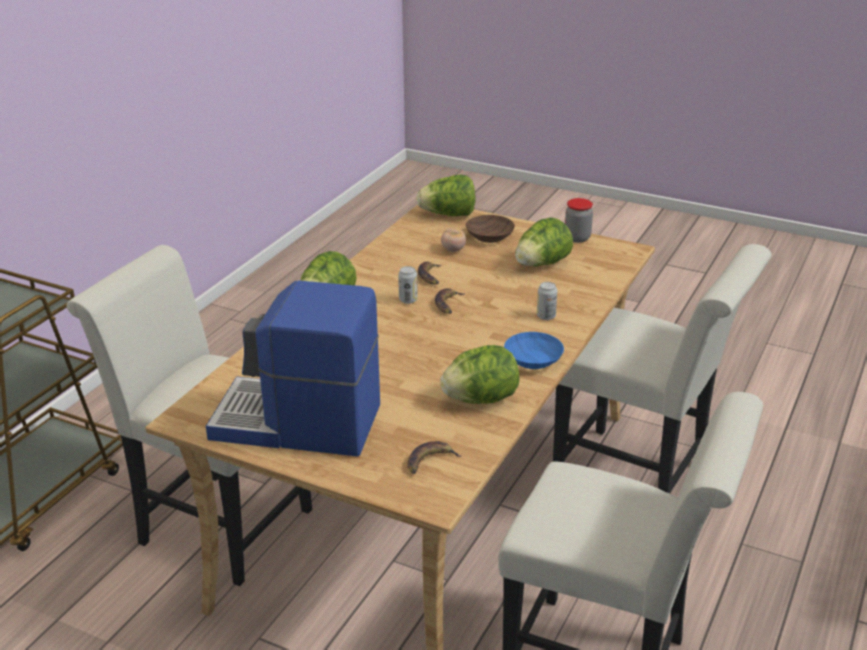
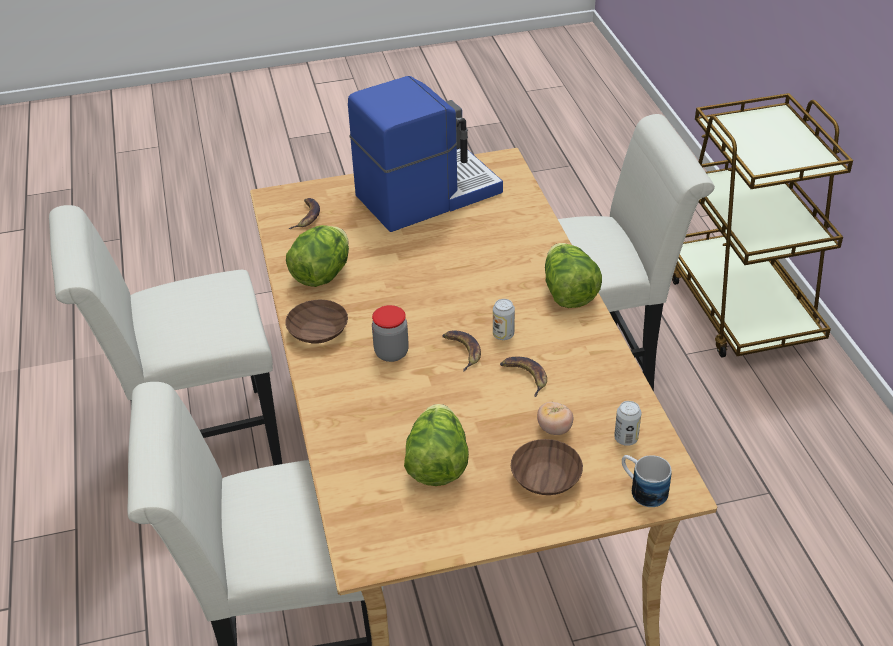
camera: 140 degrees right, 10 degrees up
(448, 215) = (642, 489): lettuce -> mug
(534, 361) = (316, 331): blue bowl -> brown bowl
(546, 316) = (356, 388): can -> can (626, 438)
(577, 238) = (446, 542): jar -> jar (391, 353)

